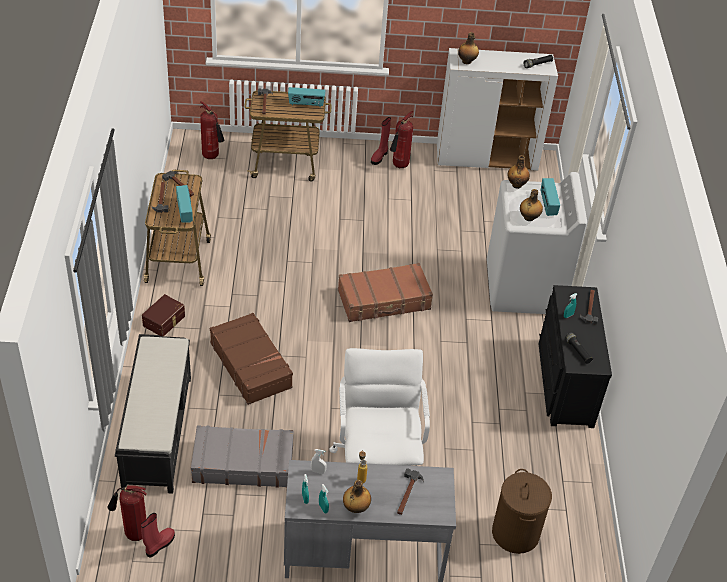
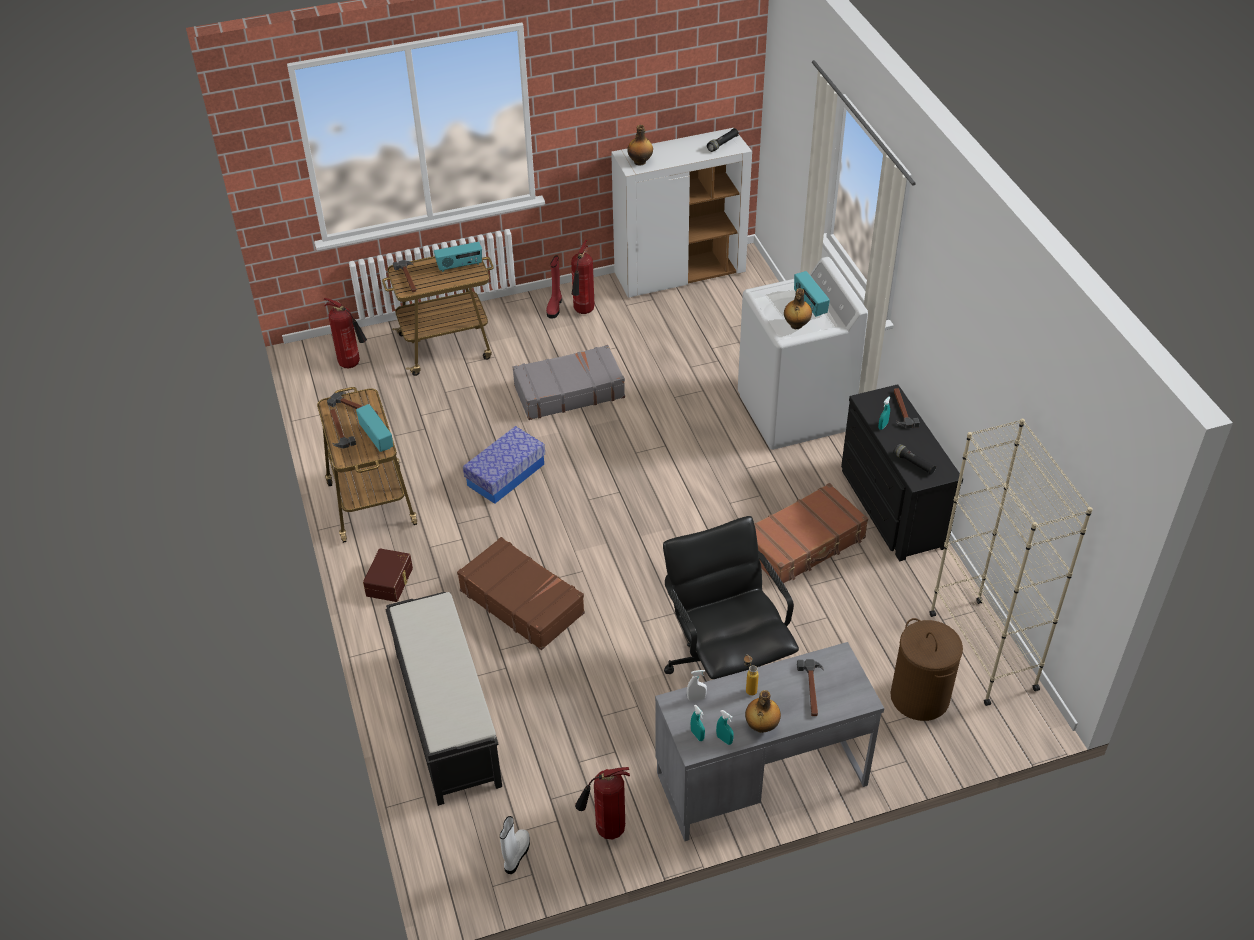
camera: 15 degrees left, 0 degrees up
(133, 534) = (477, 852): fire extinguisher -> fire extinguisher (606, 831)
(159, 545) = (516, 855): red boot -> white boot
(243, 463) = (569, 722): grey suitcase -> grey suitcase (568, 391)
(284, 269) = (506, 475): none -> storage box
(377, 461) = (725, 667): white office chair -> black office chair
(384, 300) = (642, 475): brown suitcase -> brown suitcase (804, 544)
(516, 185) = (763, 291): bottle -> none
(583, 514) = (982, 650): none -> beige bookcase

